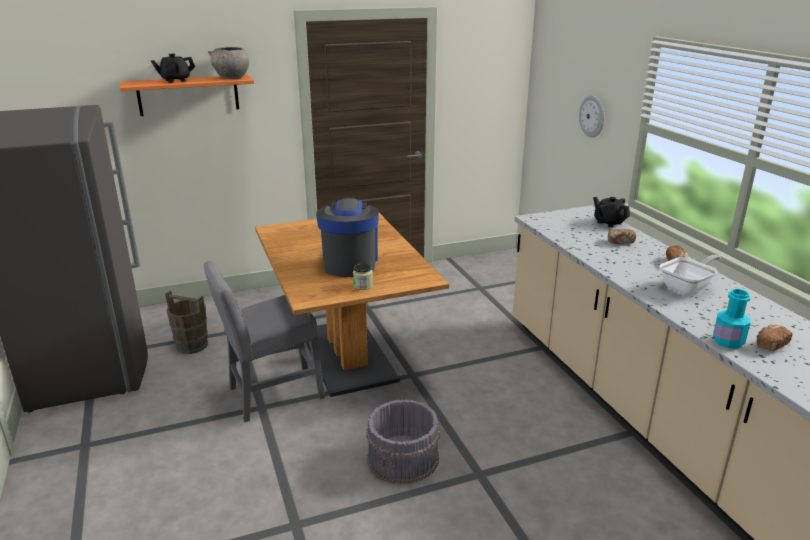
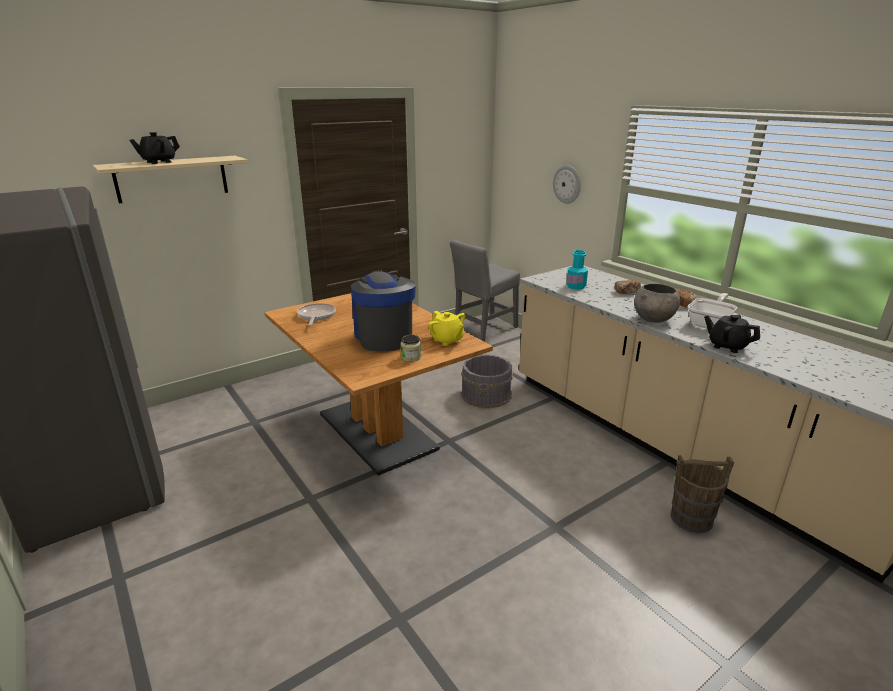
camera: 15 degrees left, 0 degrees up
(188, 95) = (172, 179): orange shelf -> beige shelf
(191, 345) = (207, 445): brown bucket -> brown bucket (690, 518)
(232, 78) = (221, 158): grey bowl -> grey bowl (654, 319)
(271, 395) = (315, 483): grey chair -> grey chair (484, 329)
(298, 235) = (316, 316): none -> frying pan
(403, 458) = (477, 525): grey bucket -> grey bucket (487, 394)
(407, 273) = (447, 340): none -> yellow teapot
(609, 222) = (604, 277): black teapot -> black teapot (727, 346)
(728, 341) = (779, 366): turquoise bottle -> turquoise bottle (576, 286)
(770, 345) = (813, 365): bread -> none

